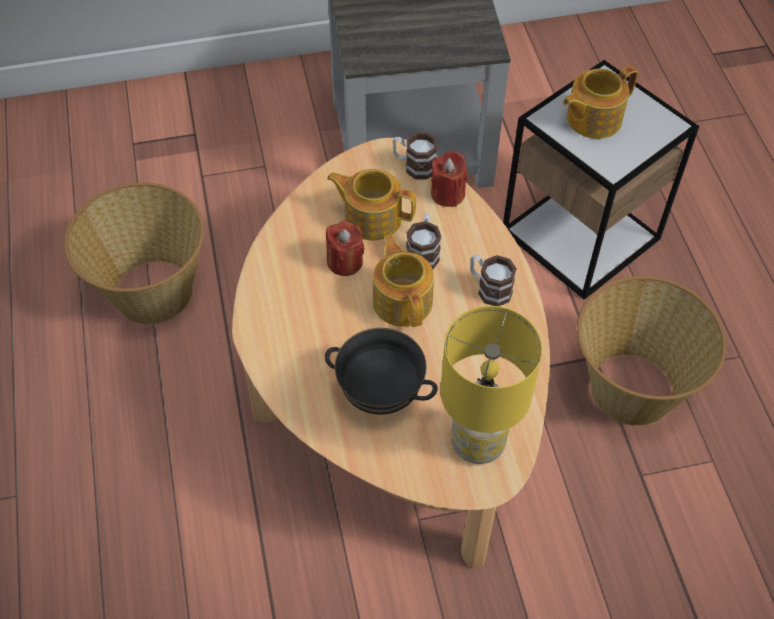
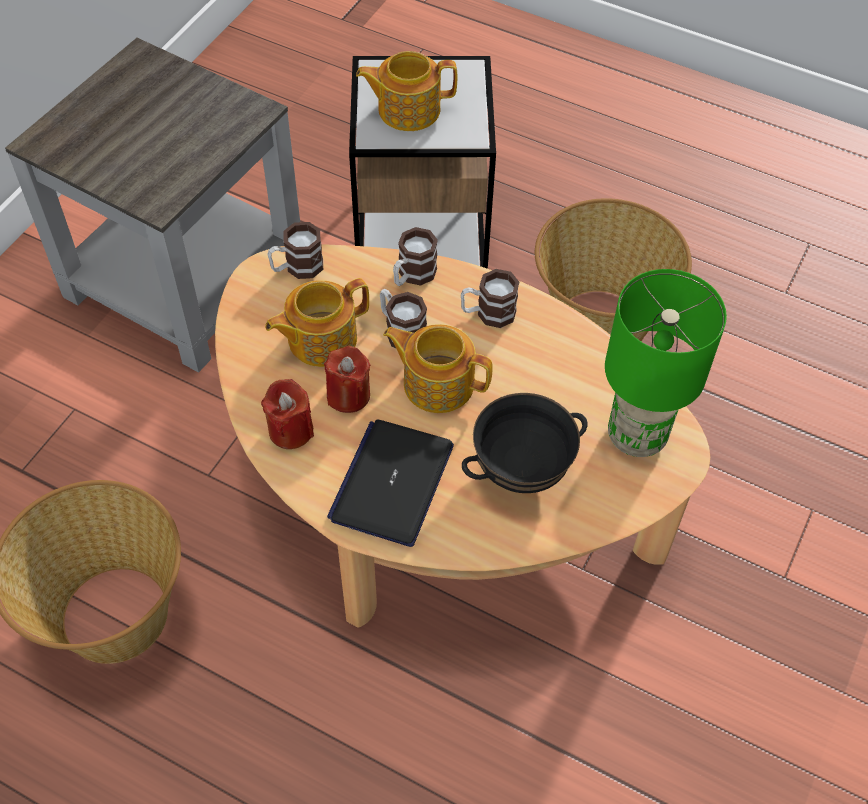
camera: 50 degrees left, 0 degrees up
(302, 330) = (392, 482): none -> laptop
(447, 194) = (356, 267): red candle -> red candle (290, 430)
(474, 227) = (412, 276): none -> mug
(479, 443) = (637, 435): yellow table lamp -> green table lamp
(592, 118) = (407, 109): teapot -> teapot turned 75 degrees clockwise

